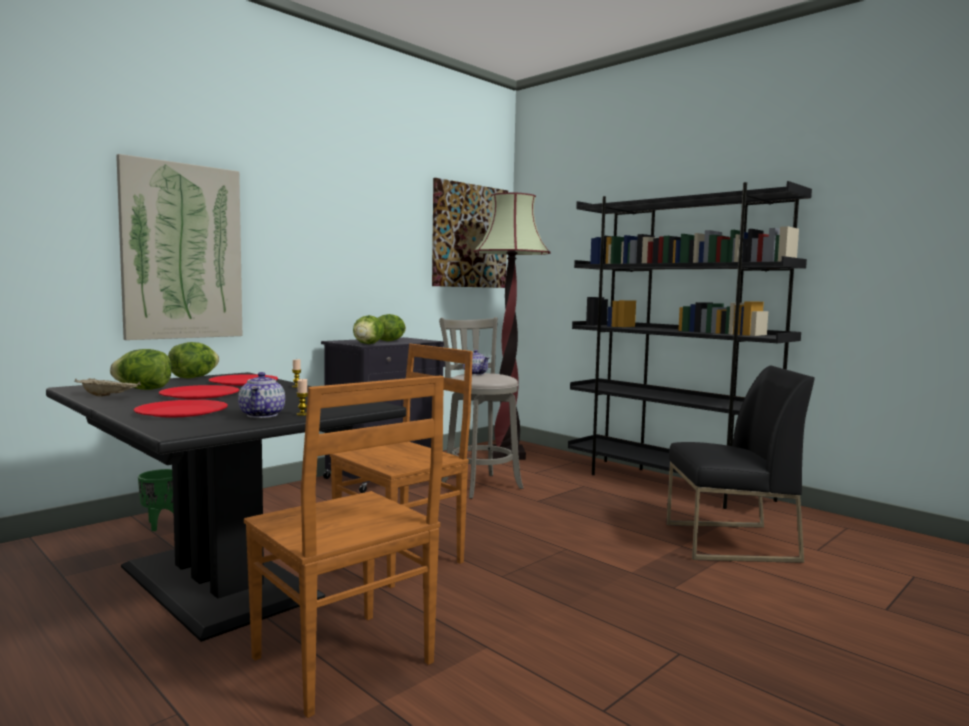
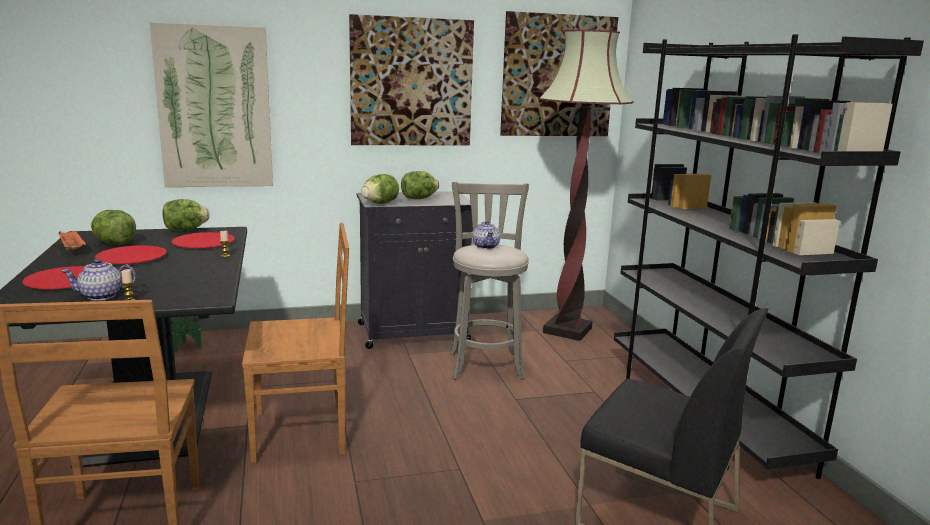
camera: 30 degrees right, 10 degrees up
(109, 396) = (73, 250): beige tray -> orange tray
(263, 415) = (102, 296): teapot -> teapot turned 45 degrees clockwise
(363, 235) = (411, 82): none -> picture

